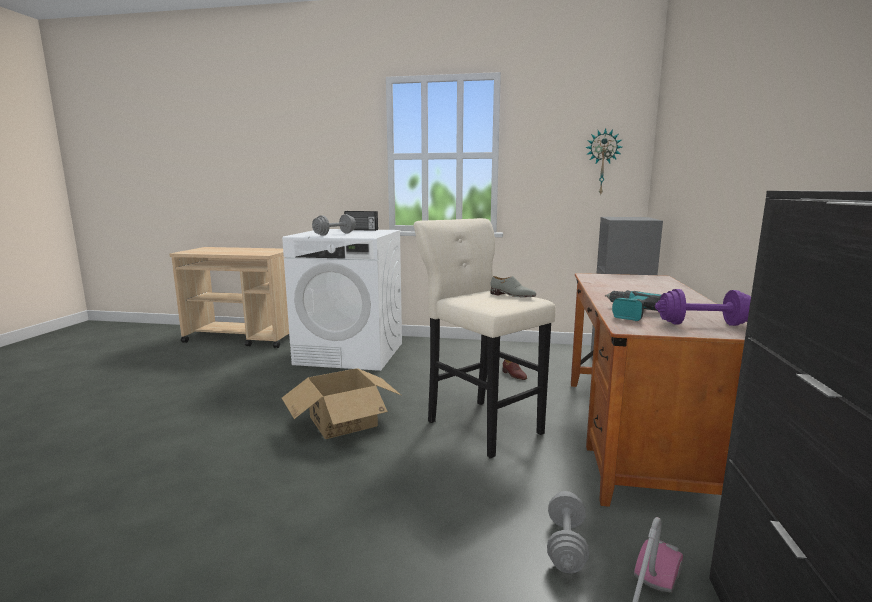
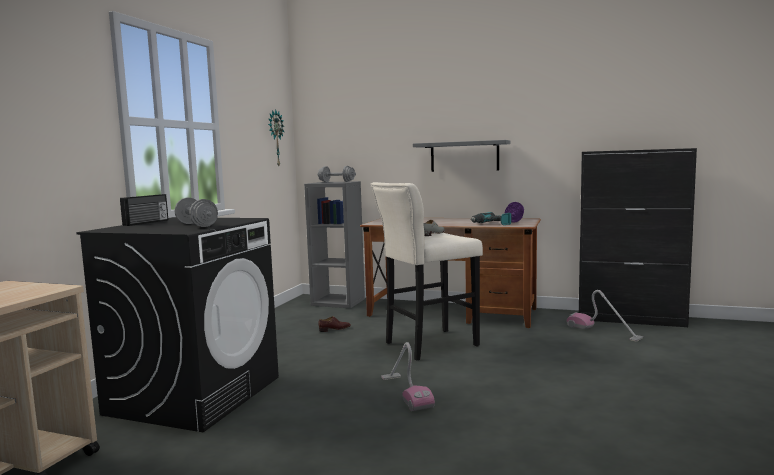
camera: 80 degrees left, 5 degrees down
(343, 421) = (405, 392): cardboard box -> vacuum cleaner
(351, 353) = (195, 395): white washing machine -> black washing machine
(566, 545) = (565, 338): grey dumbbell -> grey dumbbell (336, 182)
(735, 191) = (464, 156): none -> grey shelf

